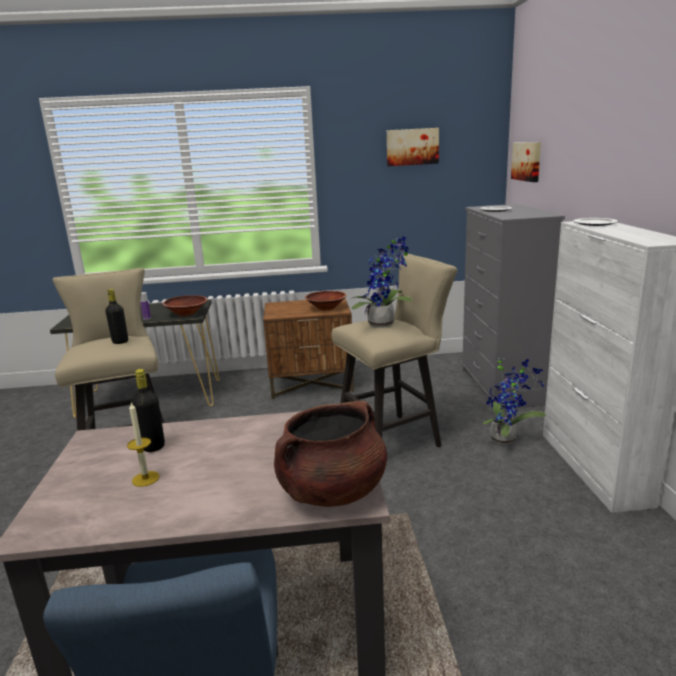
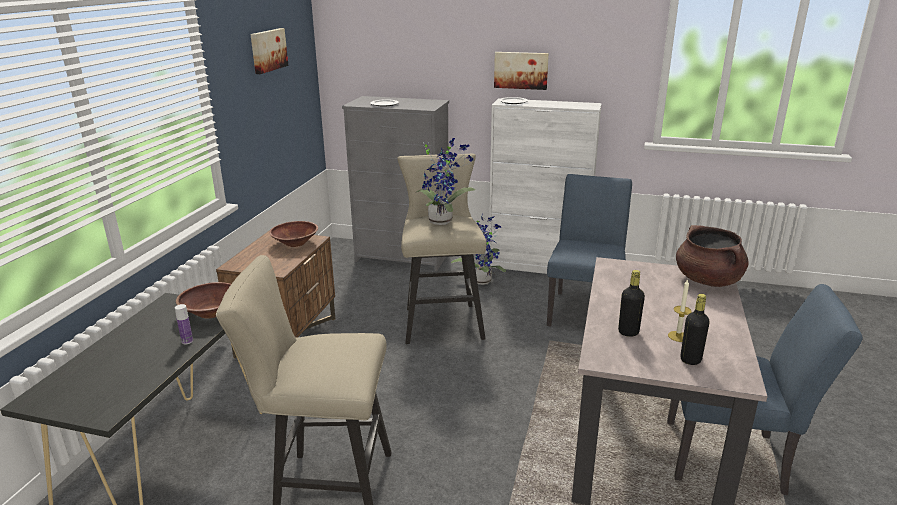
camera: 70 degrees left, 5 degrees up
(120, 342) = (336, 344): black bottle -> black bottle (690, 360)
(516, 528) = (584, 309): none -> blue chair
(527, 161) = (364, 57): picture -> picture (521, 70)

